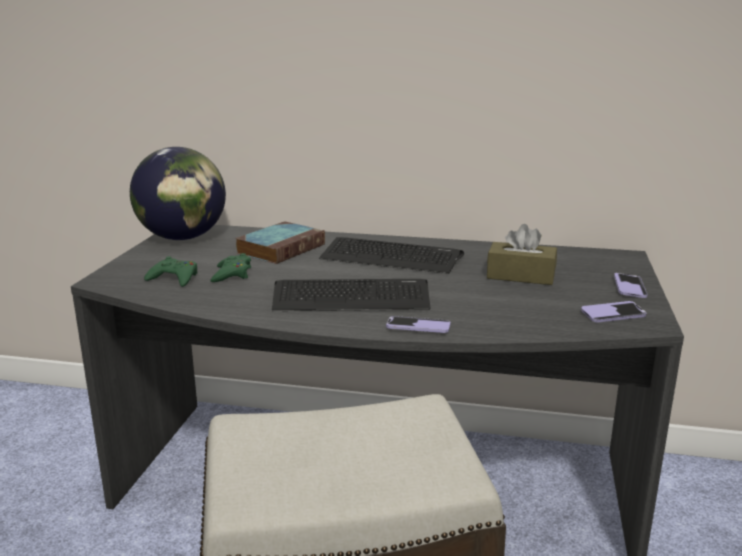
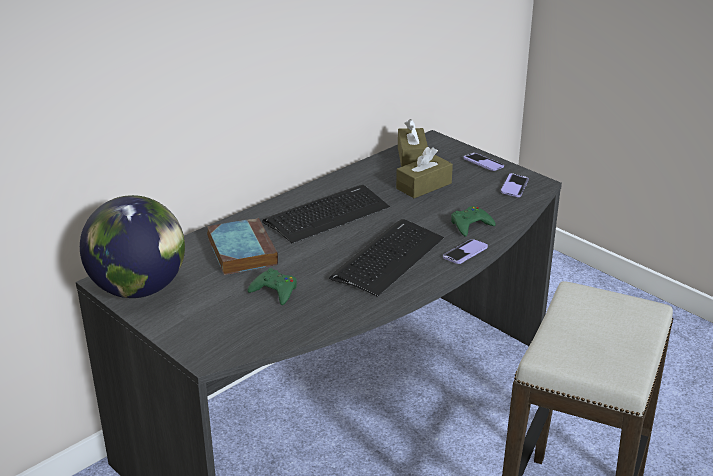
camera: 55 degrees left, 10 degrees up
(174, 278) = (248, 320): green game controller -> green game controller (470, 225)
(567, 257) = (412, 157): none -> brown tissue box

